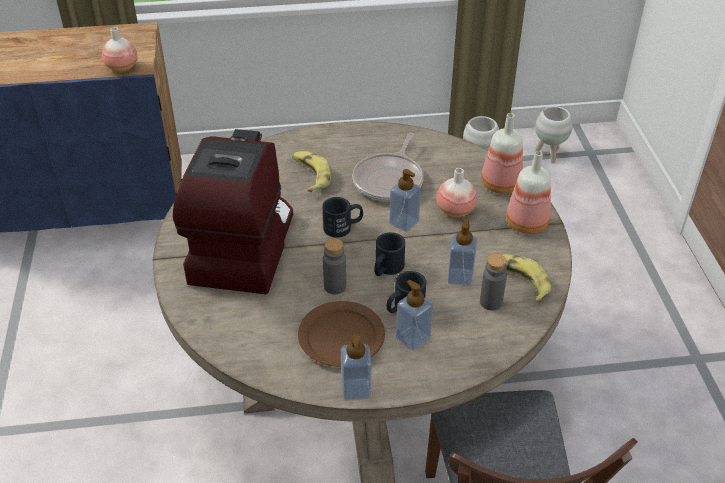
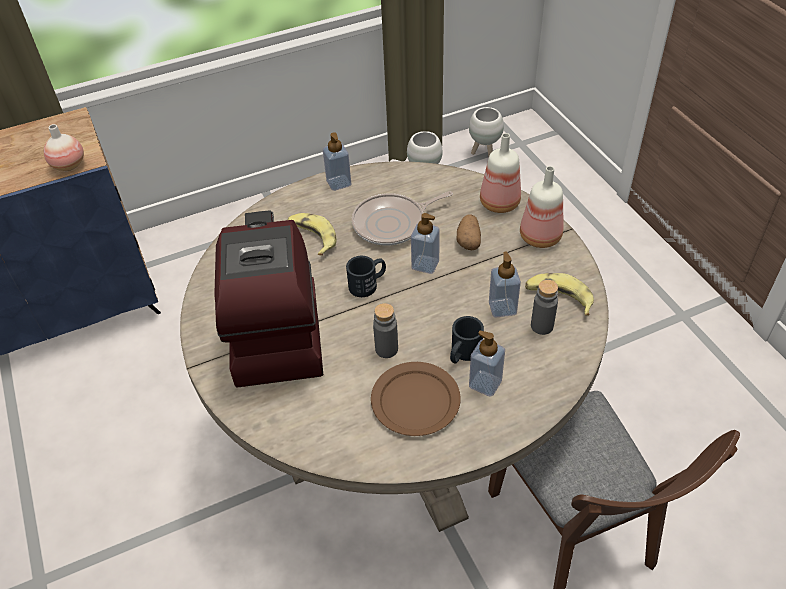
camera: 15 degrees left, 5 degrees up
(356, 389) = (453, 453): soap dispenser -> soap dispenser (339, 183)
(386, 269) = (429, 317): black mug -> none
(390, 180) = (392, 223): frying pan -> frying pan turned 60 degrees clockwise
(455, 211) = (469, 240): vase -> potato

